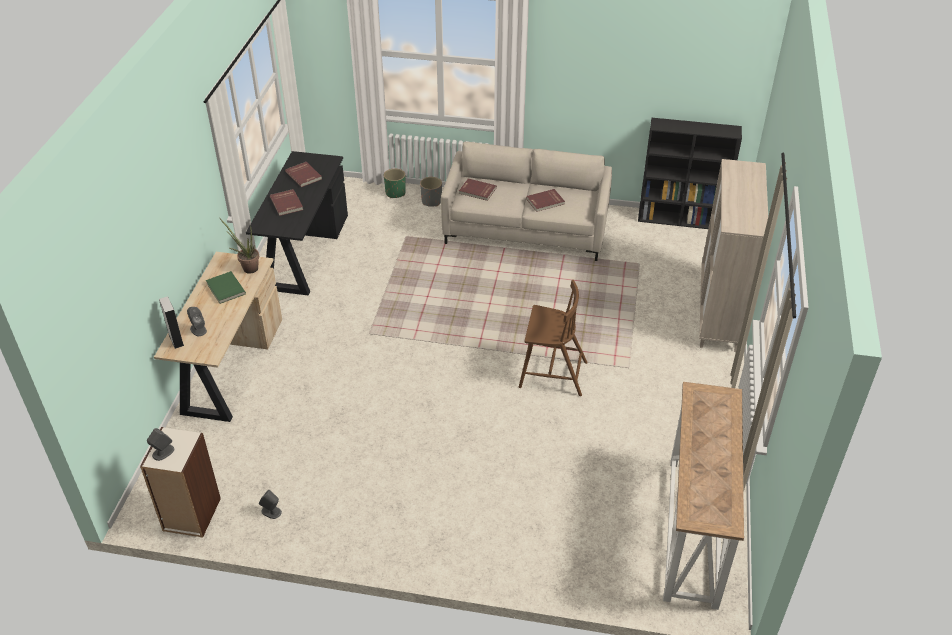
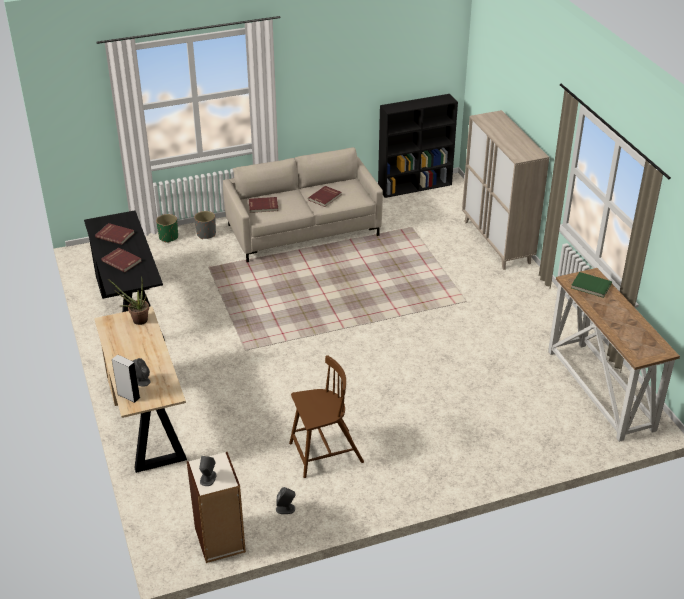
camera: 30 degrees left, 5 degrees down
(225, 289) = (133, 343): green book -> green book (590, 286)
(551, 374) = (415, 326): brown chair -> brown chair (324, 453)

